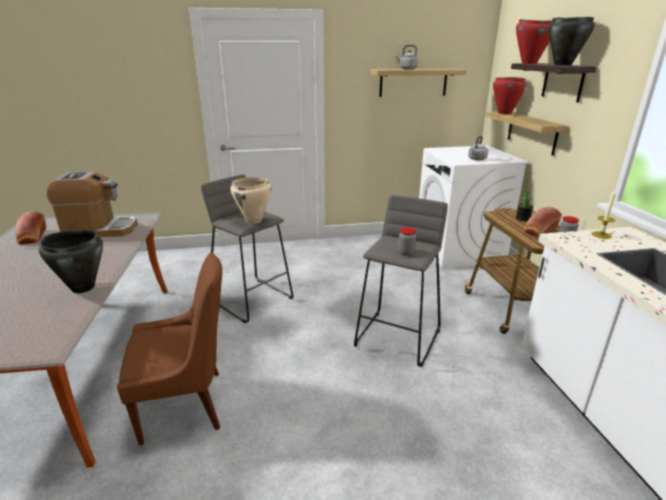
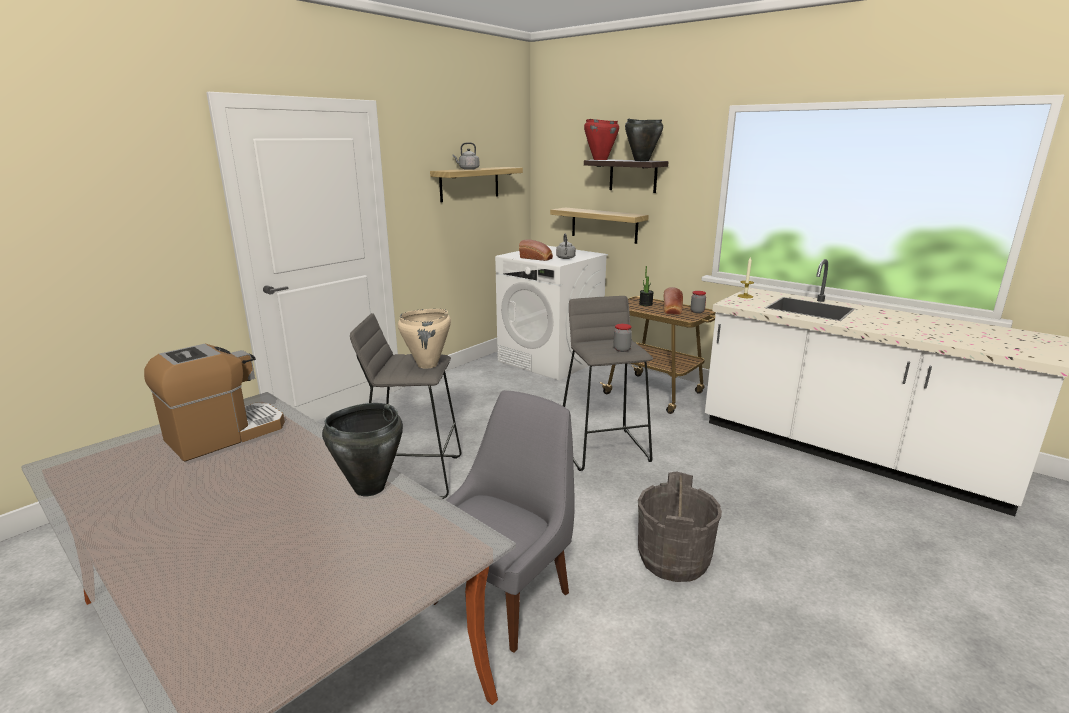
camera: 40 degrees left, 5 degrees down
(32, 237) = (121, 478): bread -> bread (537, 258)
(187, 405) = (504, 594): brown chair -> grey chair
(319, 455) = (673, 559): none -> grey bucket
(504, 113) = (571, 209): red cooking pot -> none

